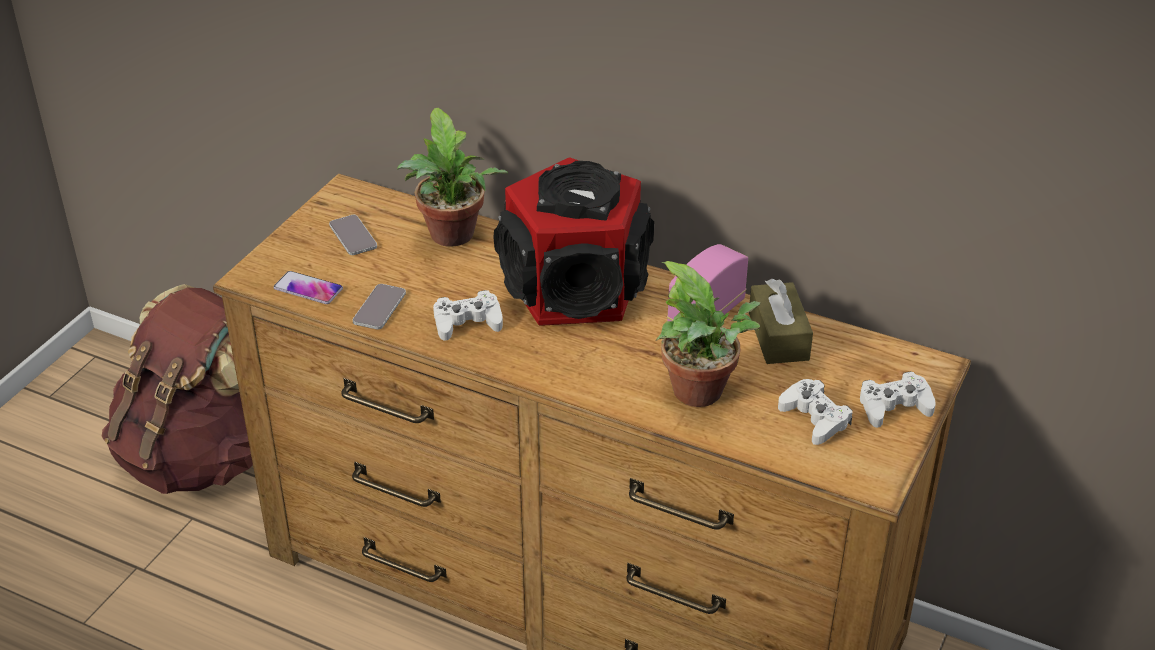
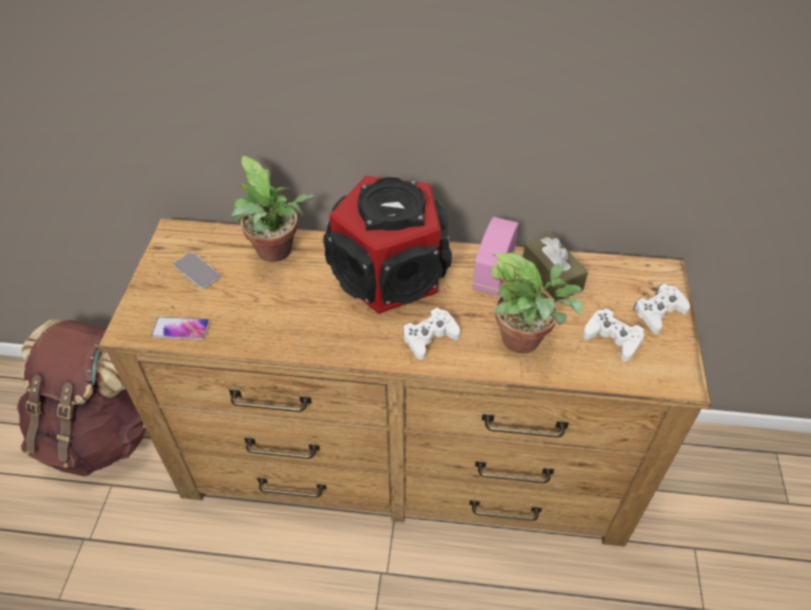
camera: 20 degrees left, 10 degrees up
(379, 308) = (246, 331): phone -> none
(467, 322) = (322, 325): white game controller -> white game controller (429, 337)

